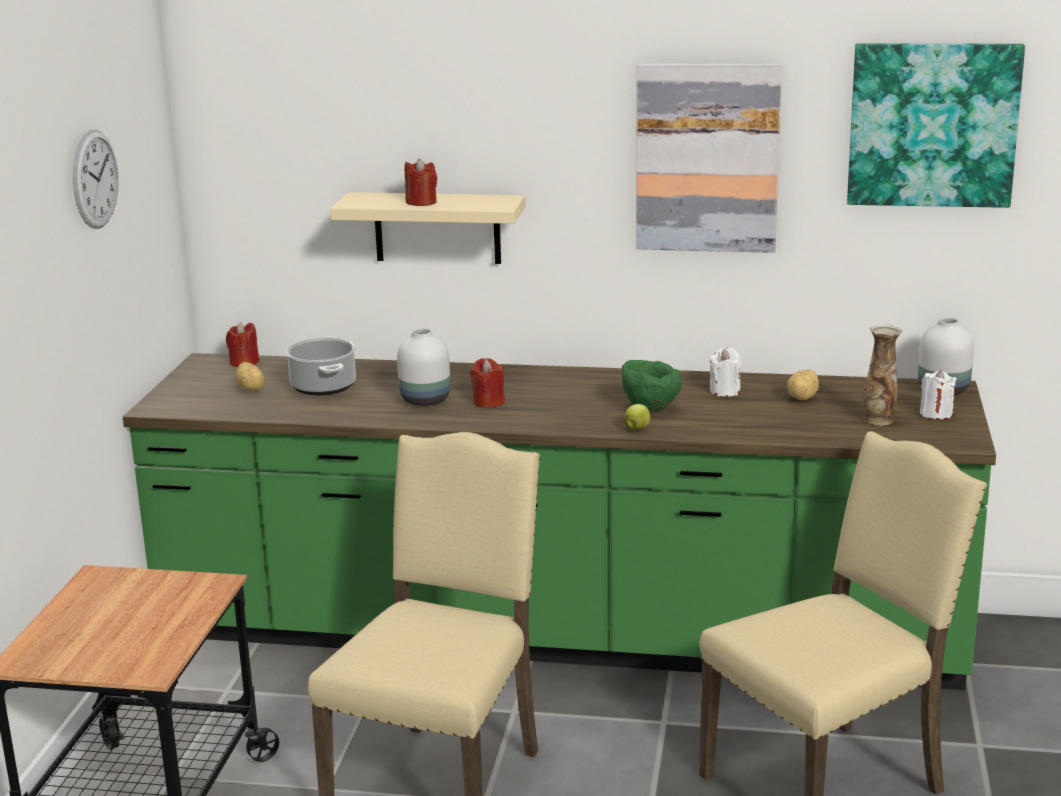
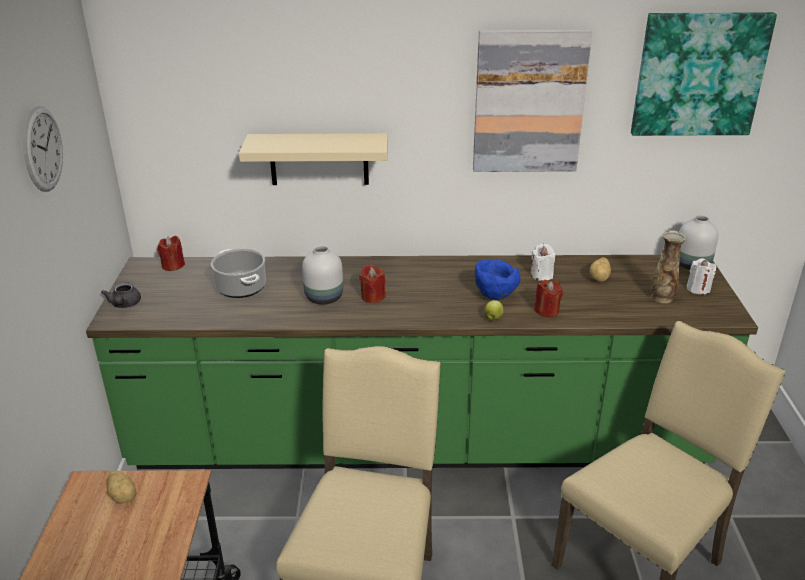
camera: 10 degrees left, 10 degrees up
(174, 396) = (124, 305): none -> grey teapot
(251, 389) = (184, 293): potato -> potato (123, 496)
(421, 202) = (310, 144): red candle -> red candle (546, 311)
(650, 408) = (495, 295): green bowl -> blue bowl

